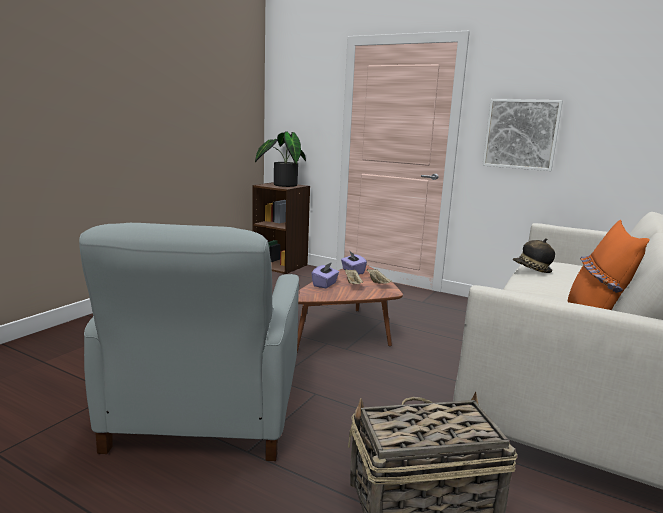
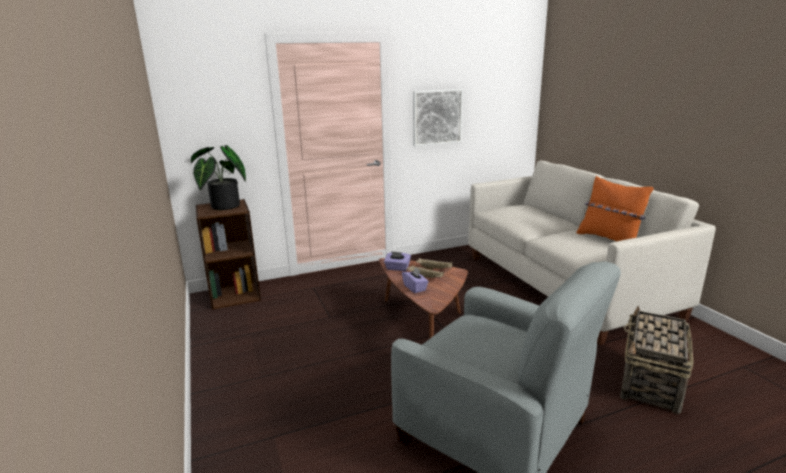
camera: 50 degrees left, 5 degrees up
(532, 269) = (512, 219): hat -> none

